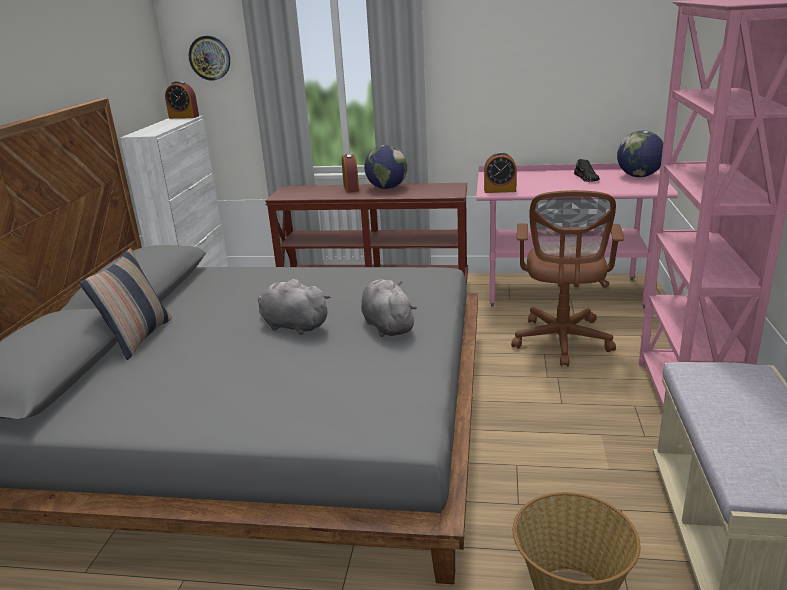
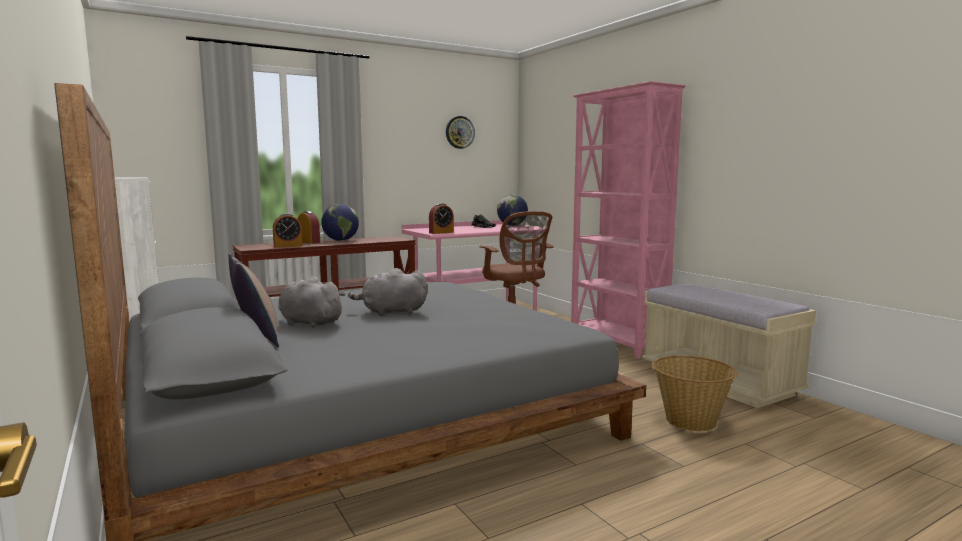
camera: 40 degrees left, 15 degrees down
(184, 117) = (127, 177): alarm clock -> alarm clock (288, 246)
(210, 58) = (153, 124): wall clock -> wall clock (459, 132)
(387, 326) = (463, 303): grey plush toy -> grey plush toy (308, 323)

